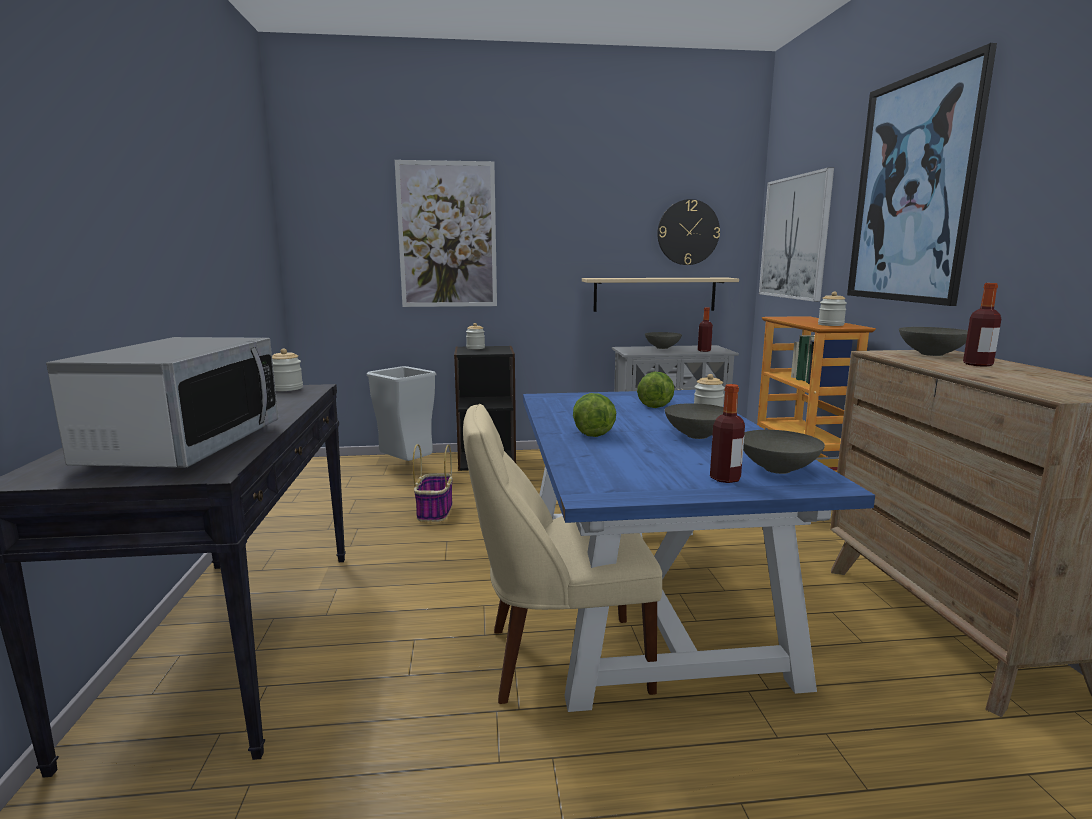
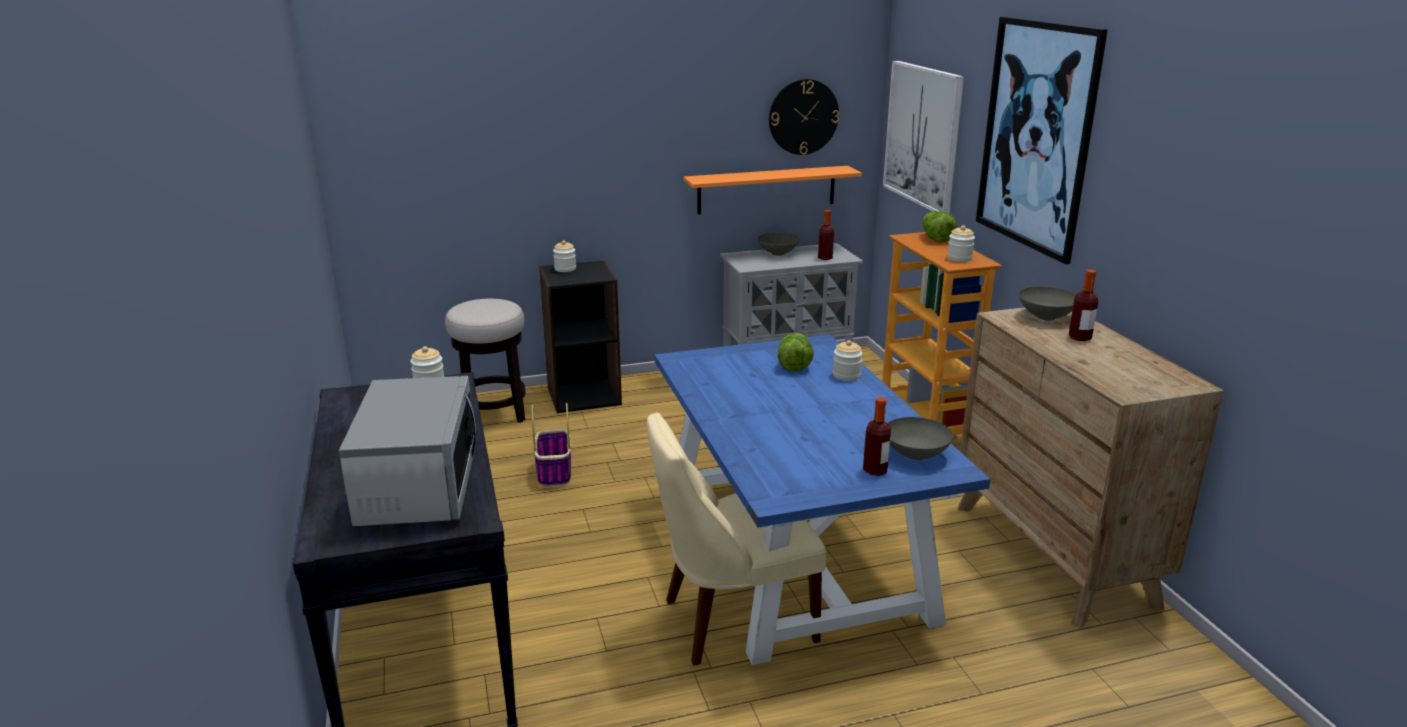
camera: 10 degrees left, 10 degrees up
(406, 467) = (493, 413): grey trash can -> stool
(447, 235) = (523, 136): picture -> none
(592, 432) = (746, 415): lettuce -> lettuce (935, 239)
(654, 294) = (766, 189): beige shelf -> orange shelf
(698, 436) = (843, 414): grey bowl -> none

